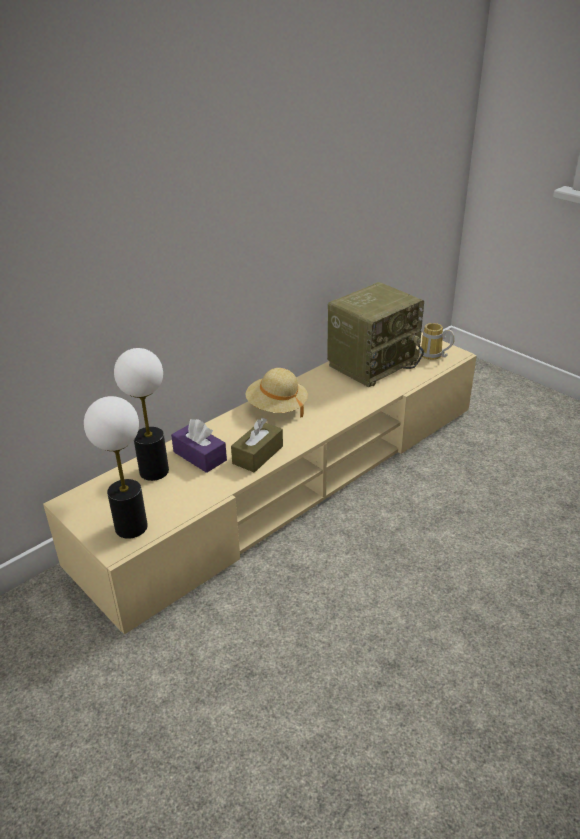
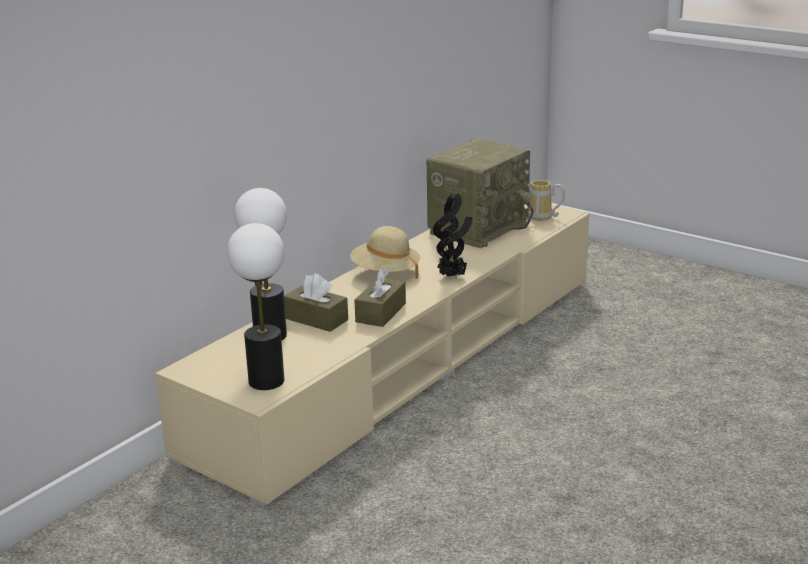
camera: 10 degrees left, 10 degrees down
(200, 456) = (316, 319): purple tissue box -> brown tissue box
(334, 418) = (452, 277): none -> potted plant

